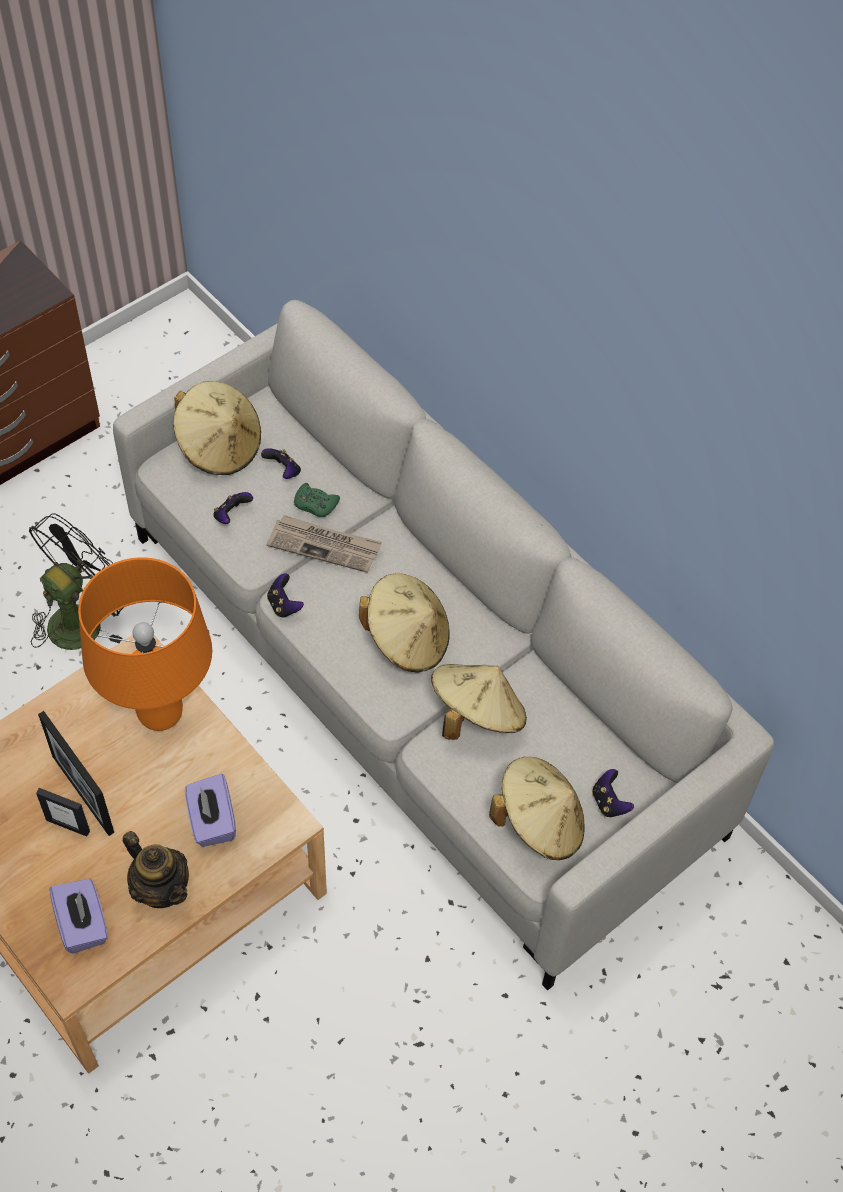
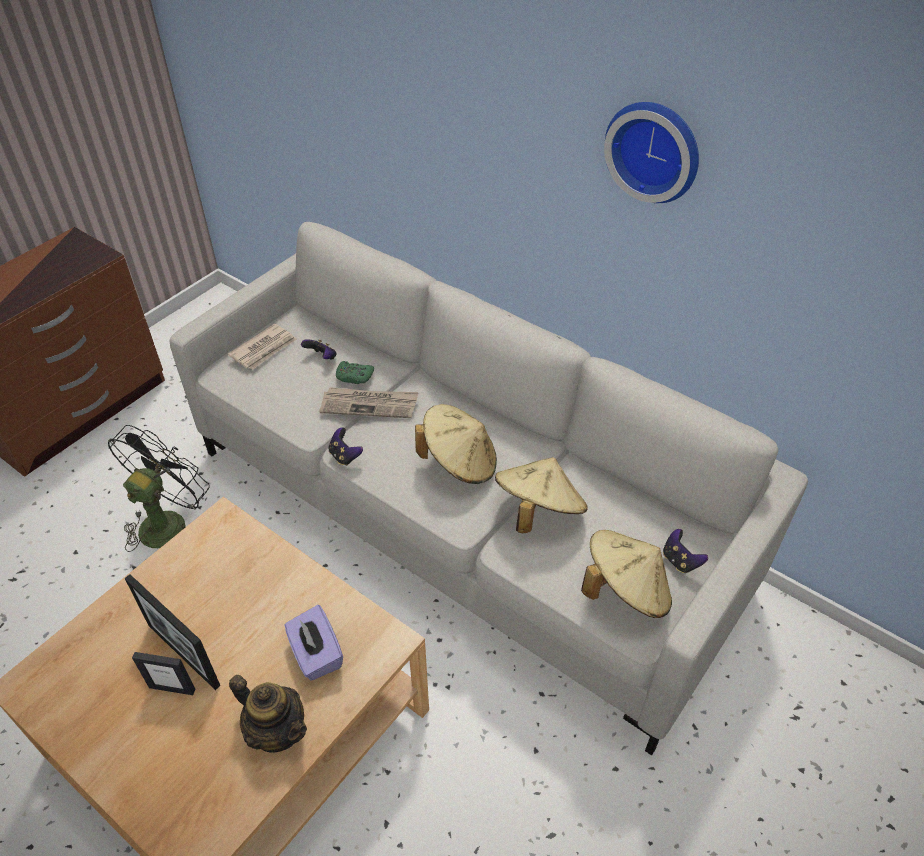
camera: 10 degrees left, 10 degrees down
(83, 924) = (200, 787): purple tissue box -> none
(161, 715) = (250, 568): orange table lamp -> none
(219, 446) = (264, 349): beige hat -> newspaper
(232, 515) = (284, 396): game controller -> none
(648, 381) = (655, 150): none -> wall clock

